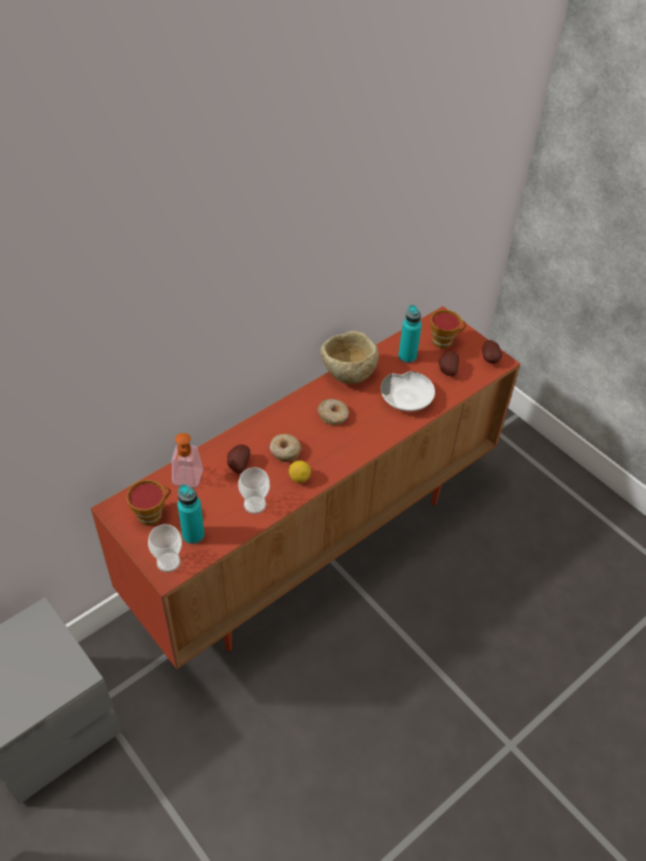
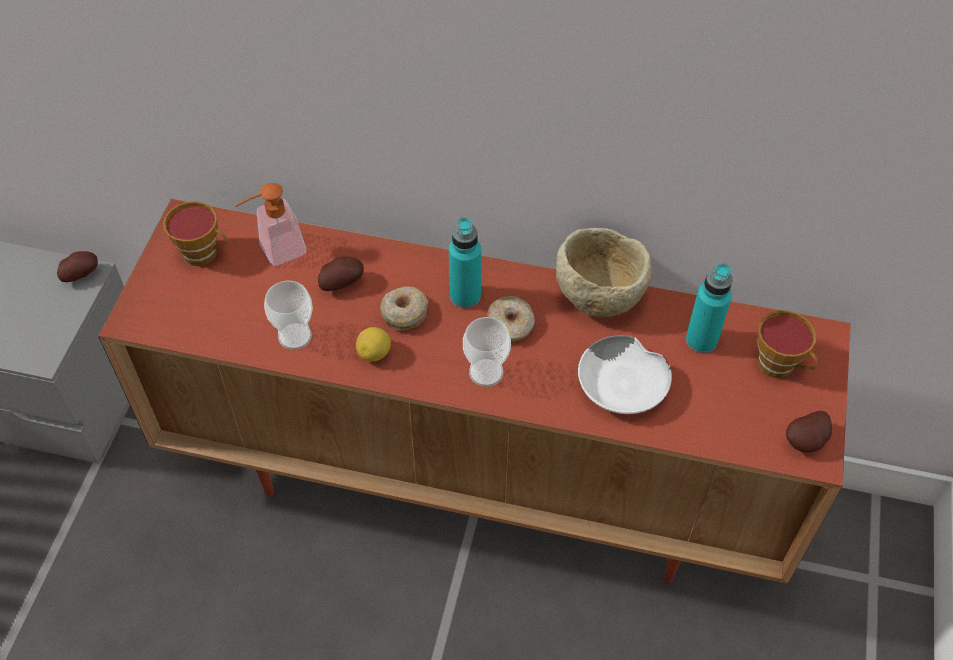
camera: 55 degrees right, 5 degrees up
(168, 562) = (148, 311): cup -> cup (486, 372)
(193, 535) = (203, 308): turquoise bottle -> turquoise bottle (465, 296)
(447, 370) = (725, 401): potato -> potato (81, 274)

